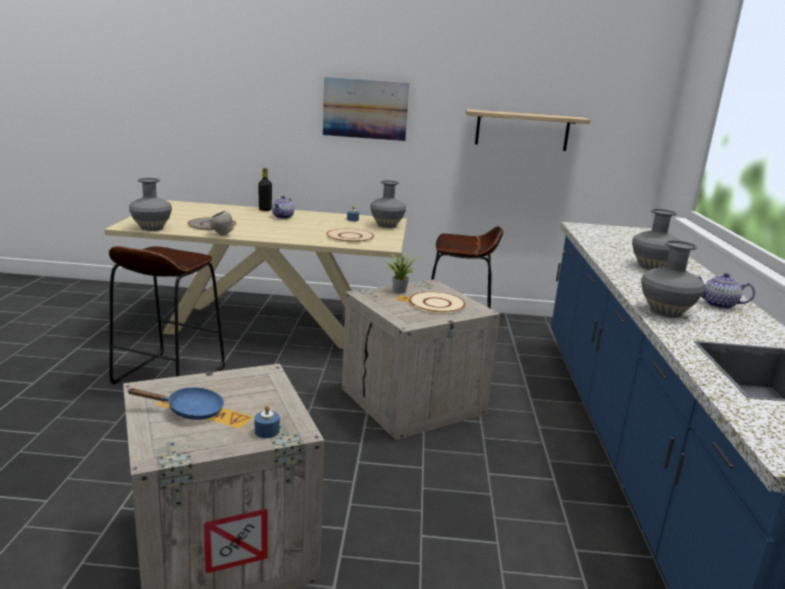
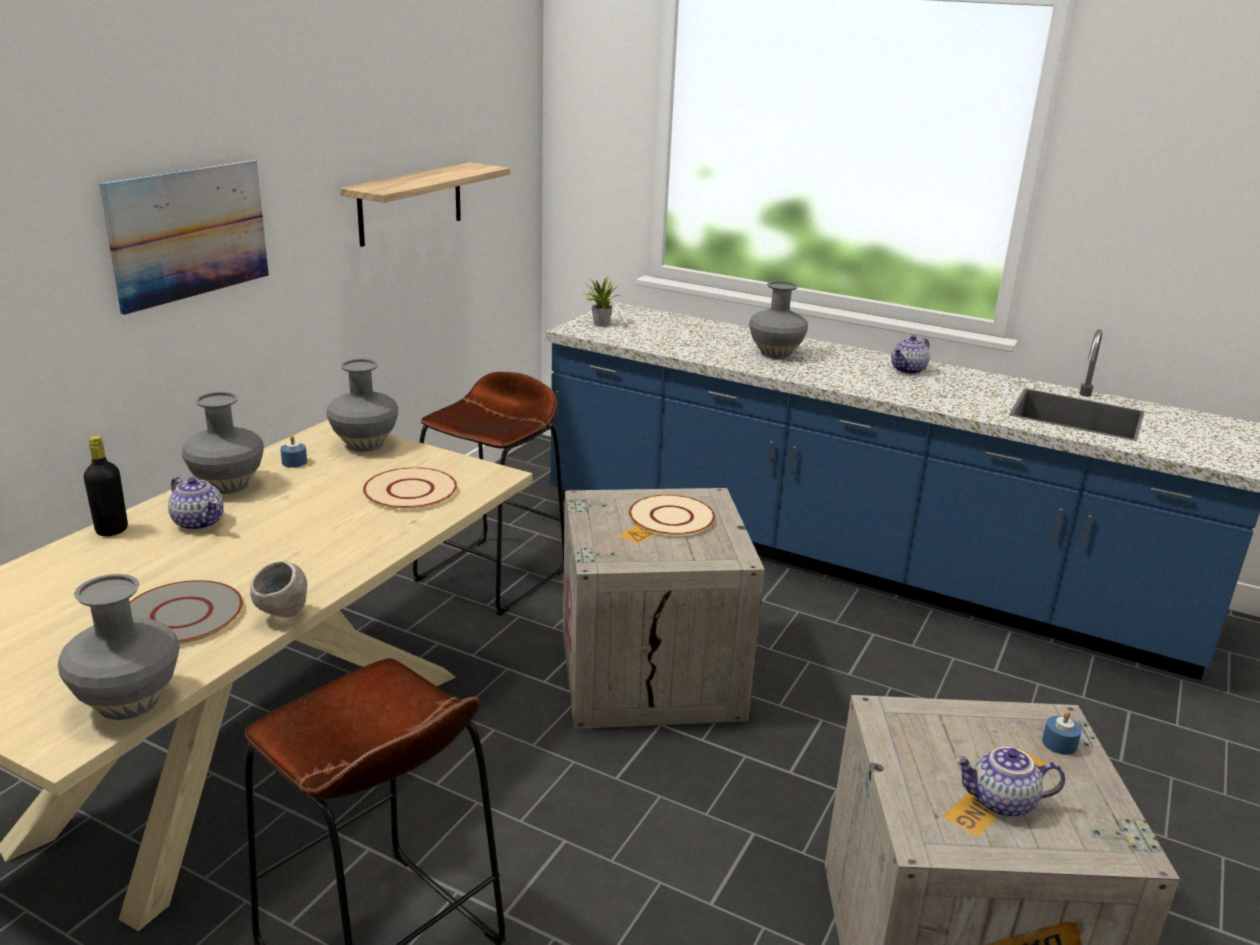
camera: 65 degrees left, 5 degrees up
(189, 410) = (1001, 803): blue frying pan -> teapot
(398, 290) = (600, 530): potted plant -> potted plant (599, 324)
(665, 312) = (929, 398): grey vase -> grey vase (228, 485)

